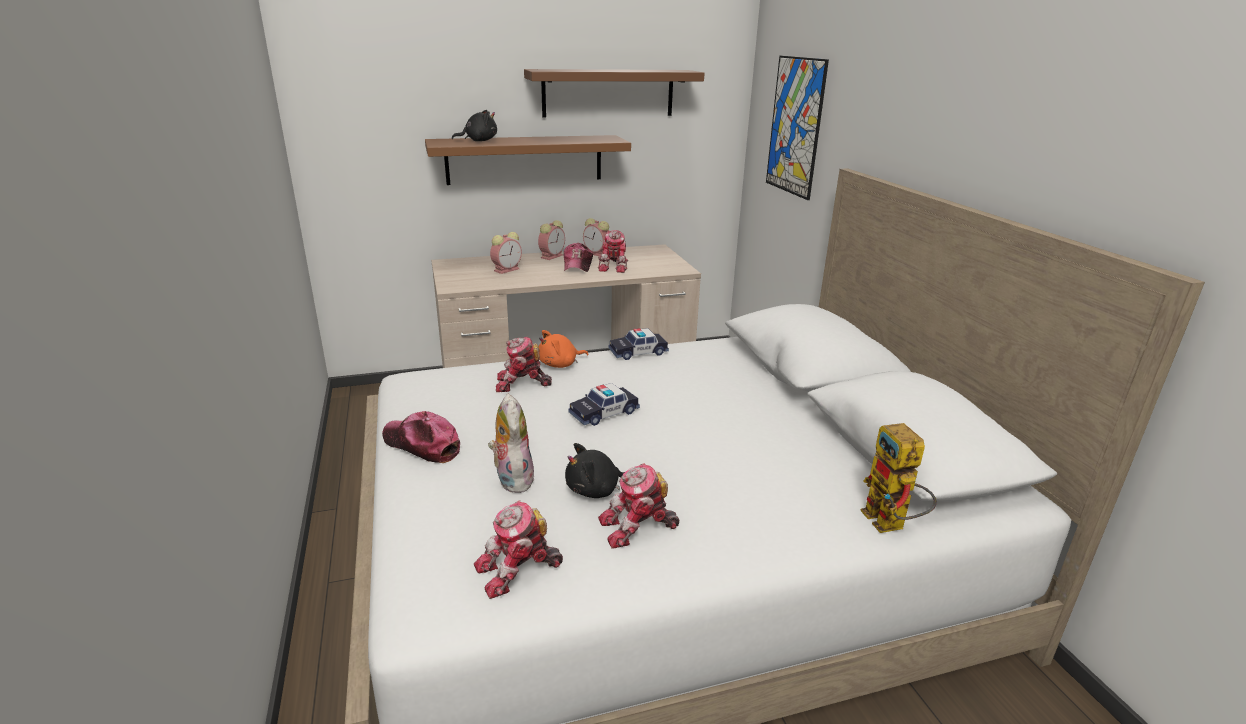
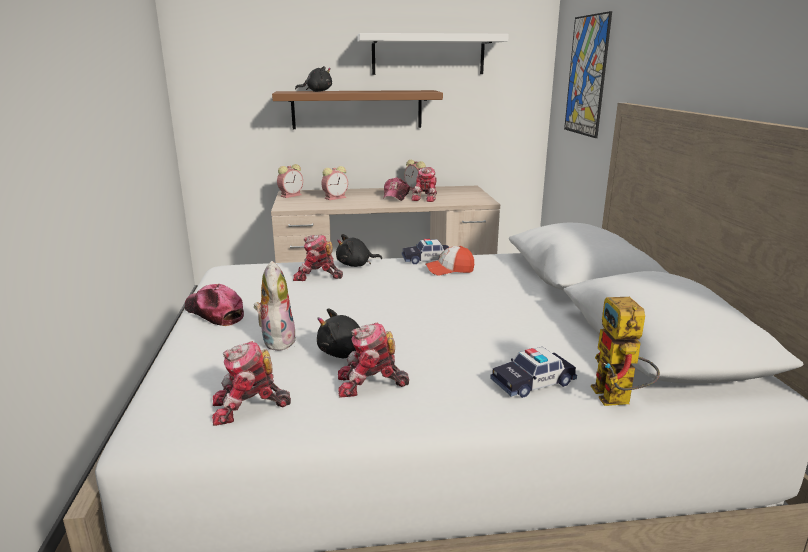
camera: 10 degrees right, 5 degrees down
(552, 256) = (377, 190): alarm clock -> alarm clock (291, 195)
(560, 364) = (356, 265): orange plush toy -> black plush toy
(604, 413) = (378, 299): toy car -> toy car (533, 382)
(608, 93) = (428, 54): brown shelf -> white shelf
(668, 366) = (449, 270): none -> cap

